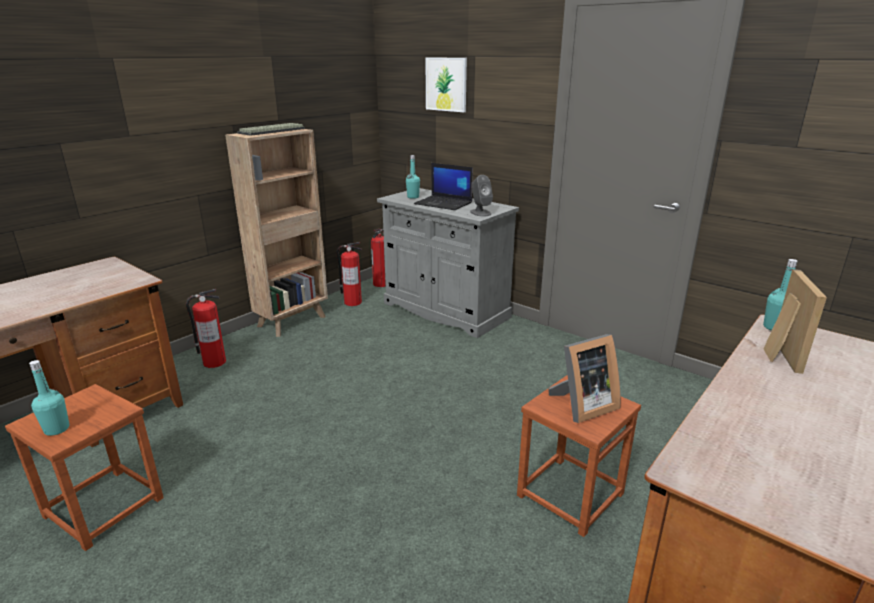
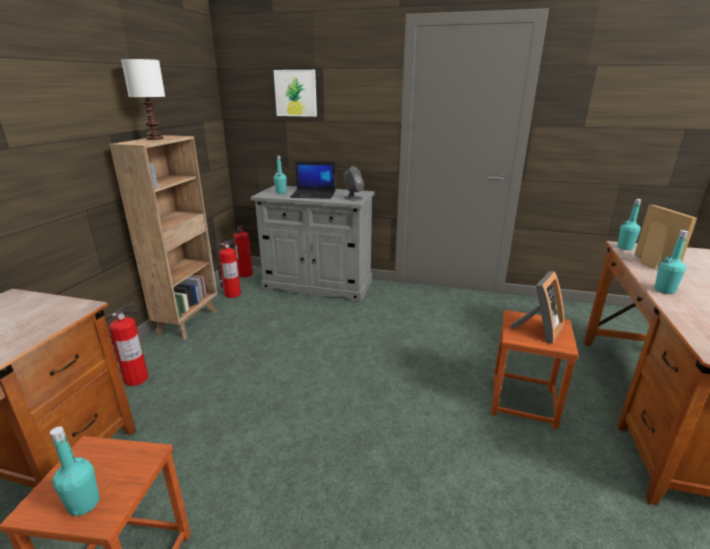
camera: 25 degrees left, 0 degrees up
(272, 131) = (155, 139): keyboard -> white table lamp
(738, 389) = (664, 290): none -> turquoise bottle

